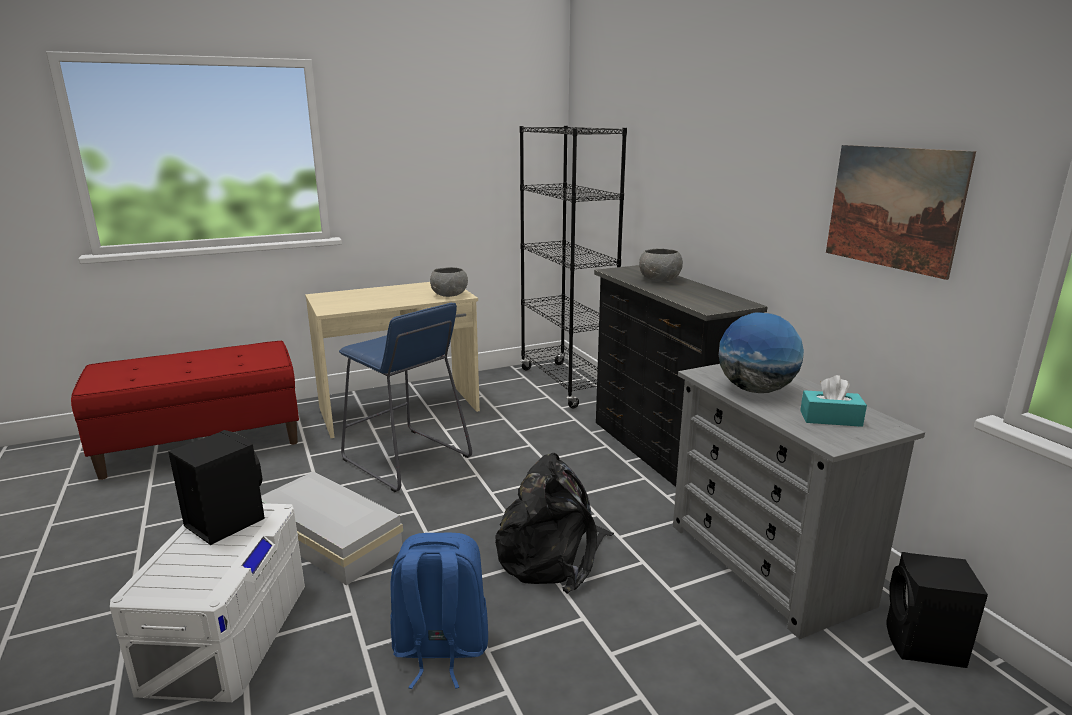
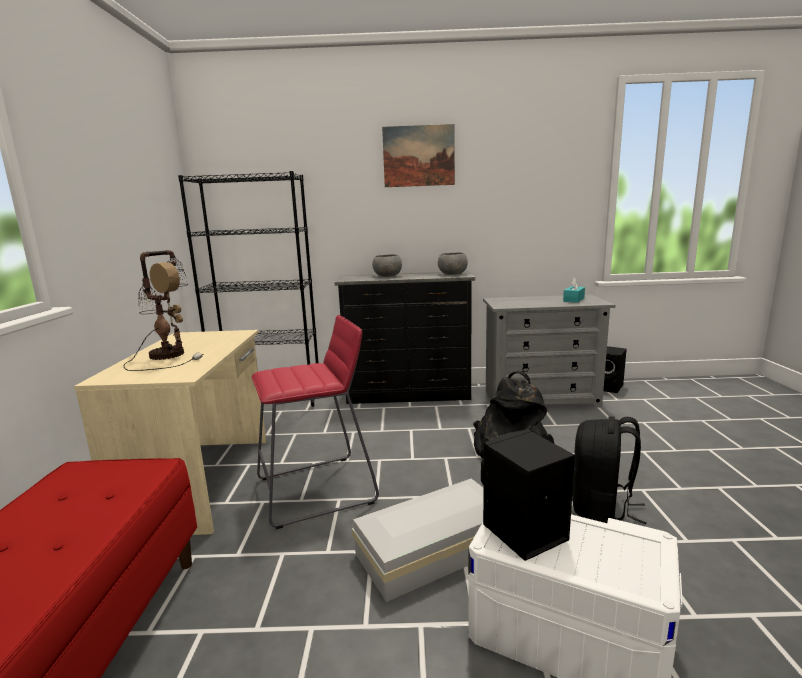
camera: 65 degrees left, 5 degrees down
(382, 294) = (167, 354): none -> table lamp
(406, 459) = (316, 490): blue stool -> red stool
(440, 649) = (601, 508): blue backpack -> black backpack
(449, 295) = (231, 335): grey bowl -> grey bowl (453, 274)
(755, 390) = (532, 303): globe -> none
(893, 207) = (536, 201): picture -> picture (418, 156)

